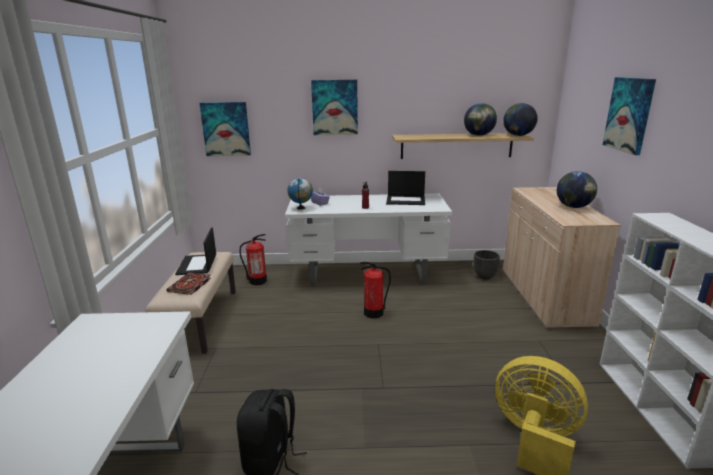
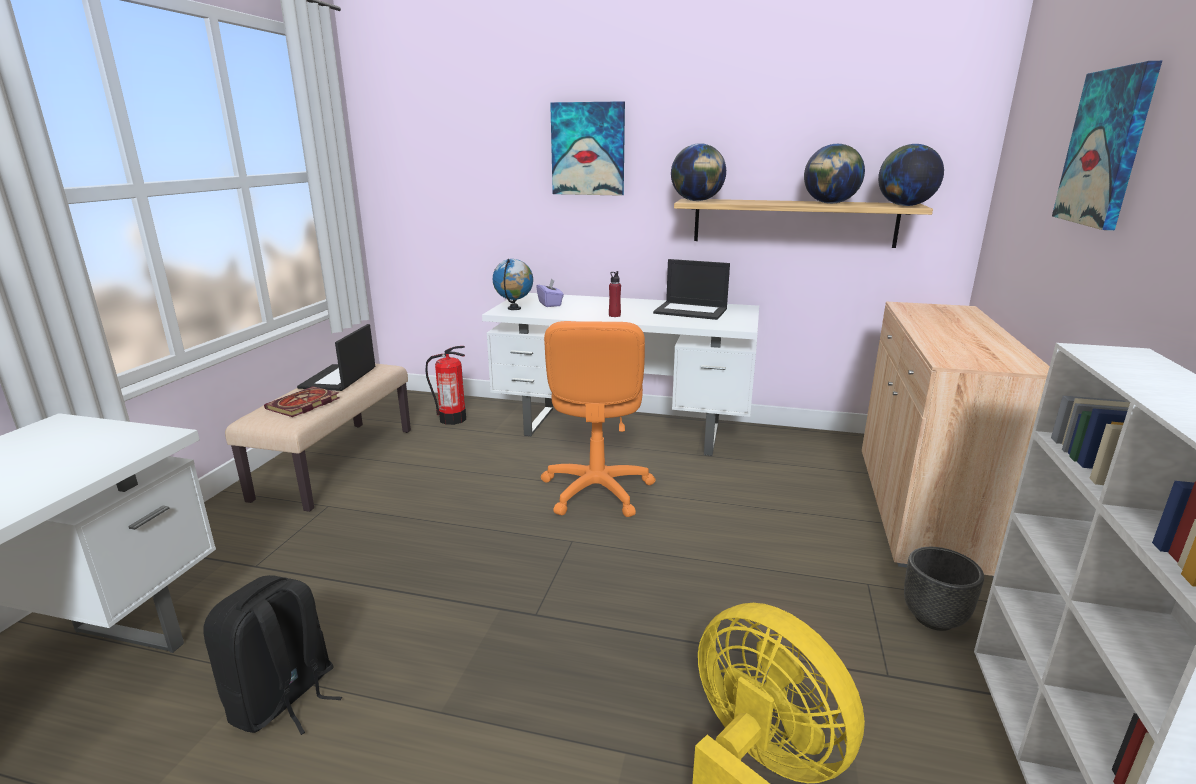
camera: 15 degrees right, 0 degrees up
(226, 129) = (426, 180): picture -> none
(374, 313) = (596, 490): fire extinguisher -> orange office chair
(485, 276) = (823, 457): black planter -> black planter (934, 618)
(573, 207) = (982, 339): globe -> globe (697, 201)

